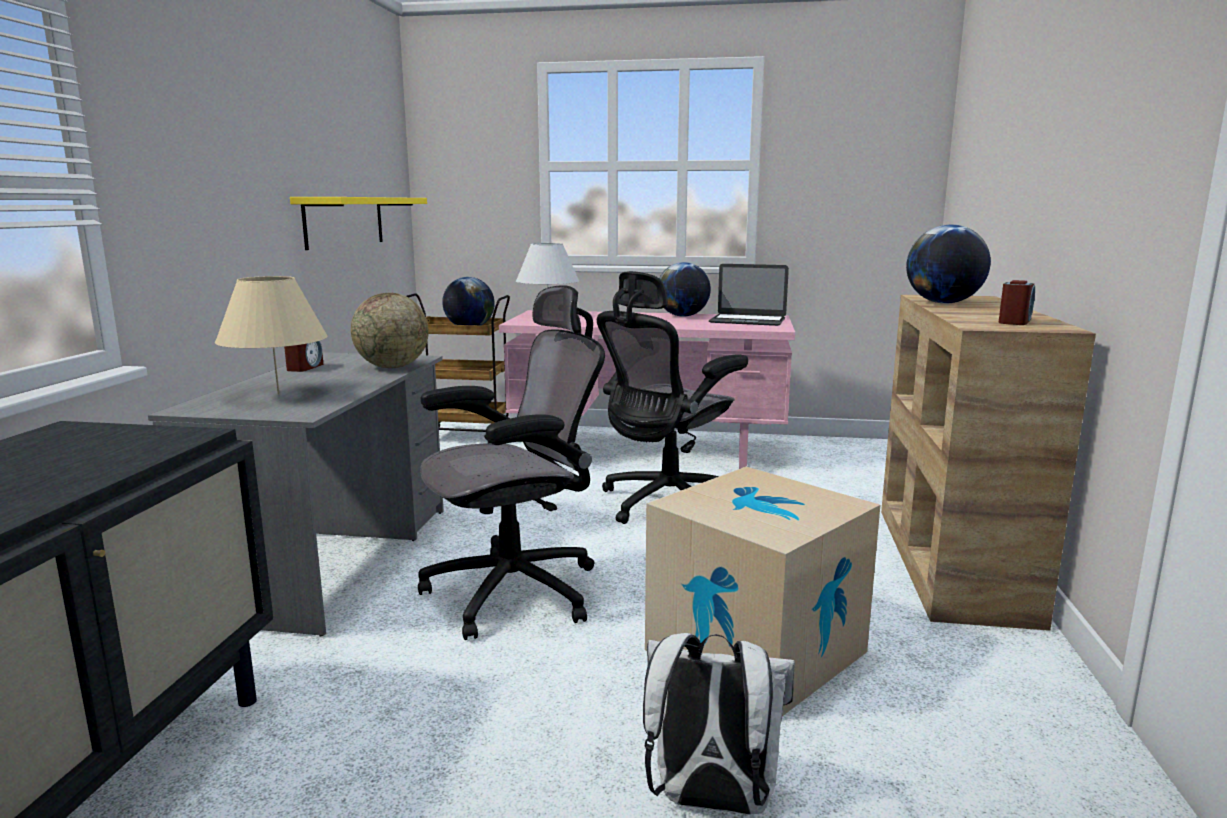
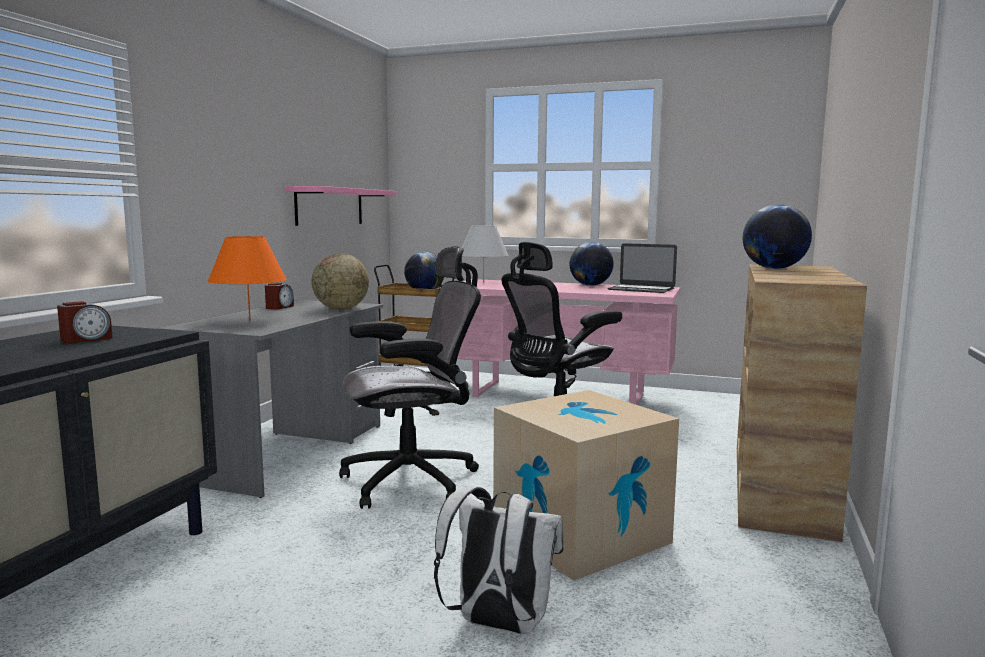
camera: 10 degrees right, 5 degrees down
(278, 394) = (249, 320): beige table lamp -> orange table lamp
(344, 221) = (330, 206): yellow shelf -> pink shelf
(1014, 321) = (811, 278): alarm clock -> alarm clock (86, 339)

